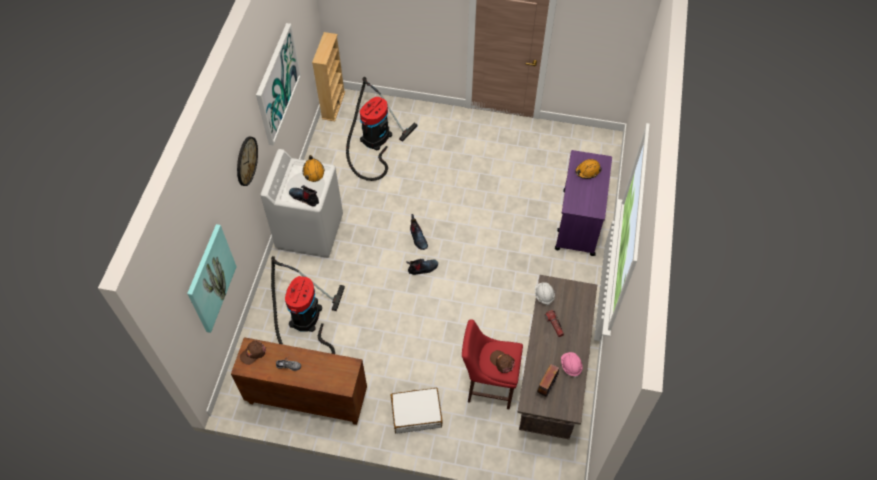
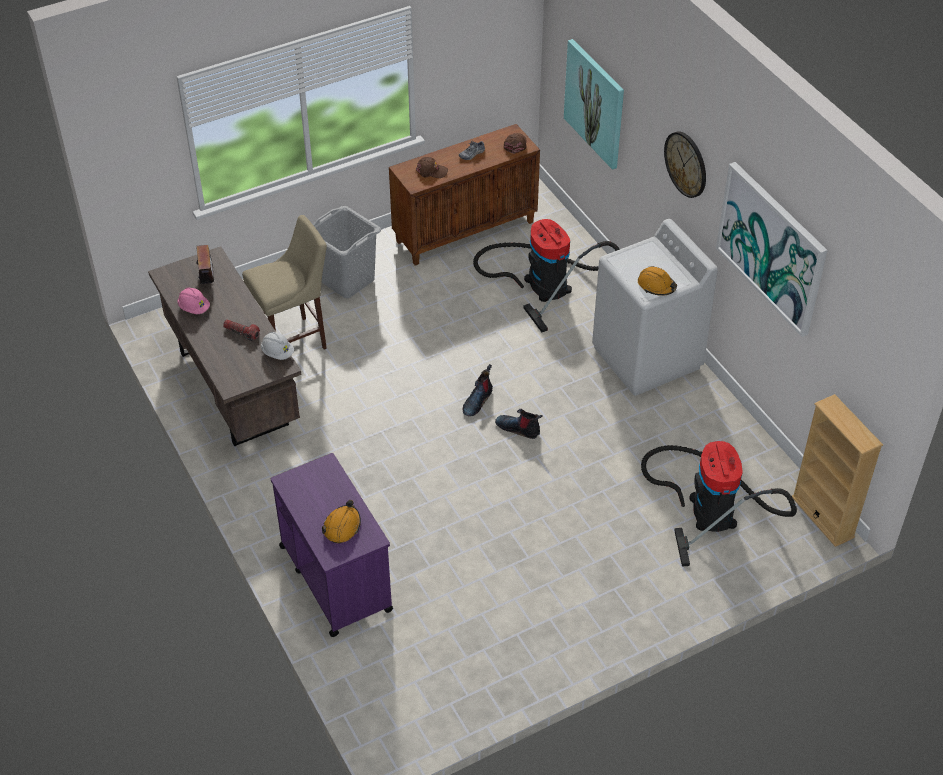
camera: 140 degrees right, 10 degrees down
(305, 198) = (629, 257): boot -> none
(416, 413) = (347, 280): white suitcase -> grey laundry basket
(488, 386) = (294, 341): red stool -> beige stool
(502, 362) = (271, 275): brown cap -> brown cap (431, 171)

